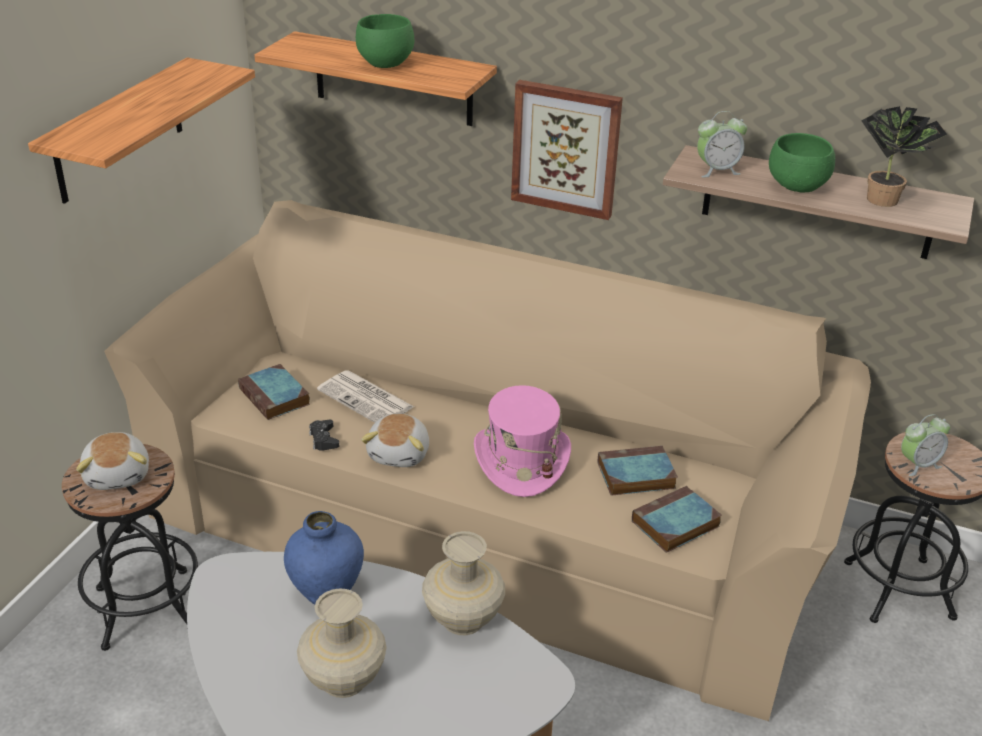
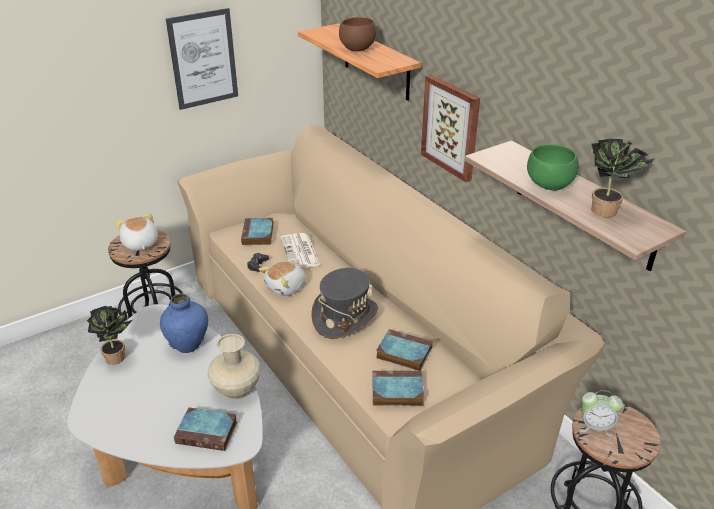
camera: 35 degrees right, 0 degrees up
(118, 474) = (140, 244): plush toy -> plush toy turned 135 degrees clockwise
(119, 131) = (203, 59): shelf -> picture
(239, 658) = (118, 358): none -> potted plant
(345, 679) = (151, 391): beige vase -> none
(384, 64) = (356, 49): green bowl -> brown bowl
(486, 690) = (208, 432): none -> book
(521, 460) = (345, 316): pink hat -> grey hat
(717, 170) = (507, 160): alarm clock -> none

